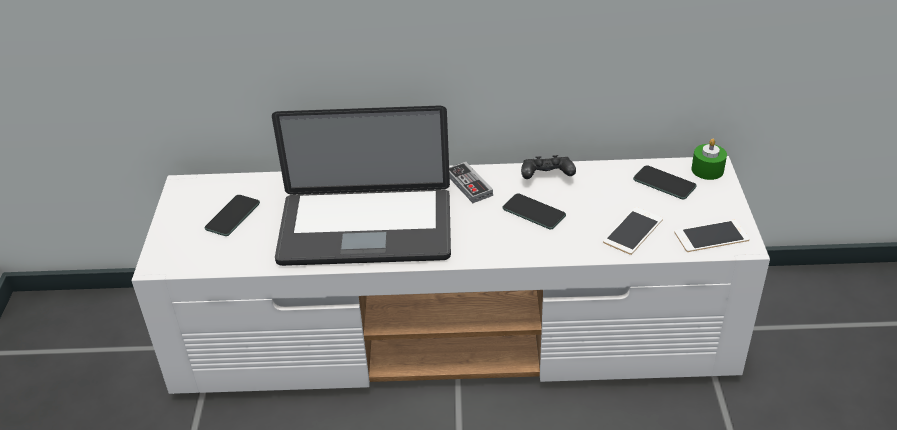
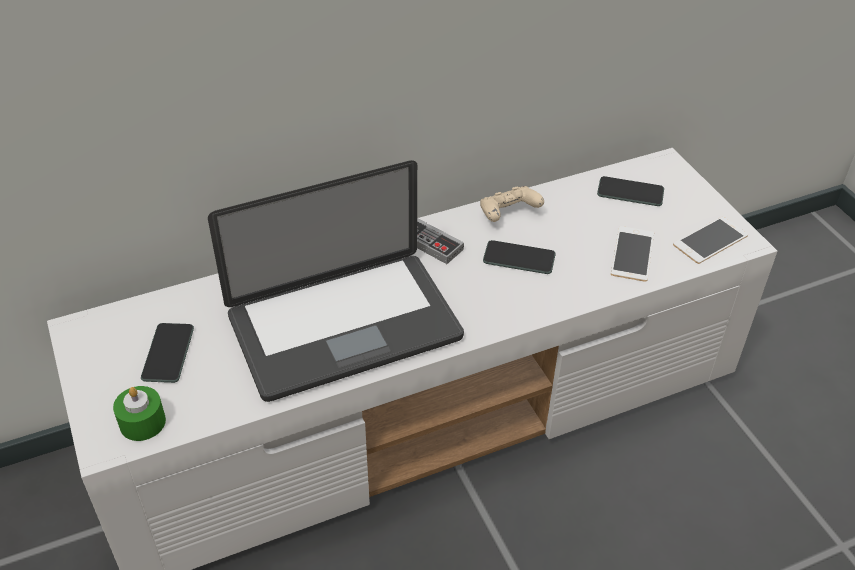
camera: 25 degrees left, 5 degrees up
(546, 177) = (508, 214): black game controller -> beige game controller
(707, 170) = (662, 167): green candle -> green candle (142, 422)

